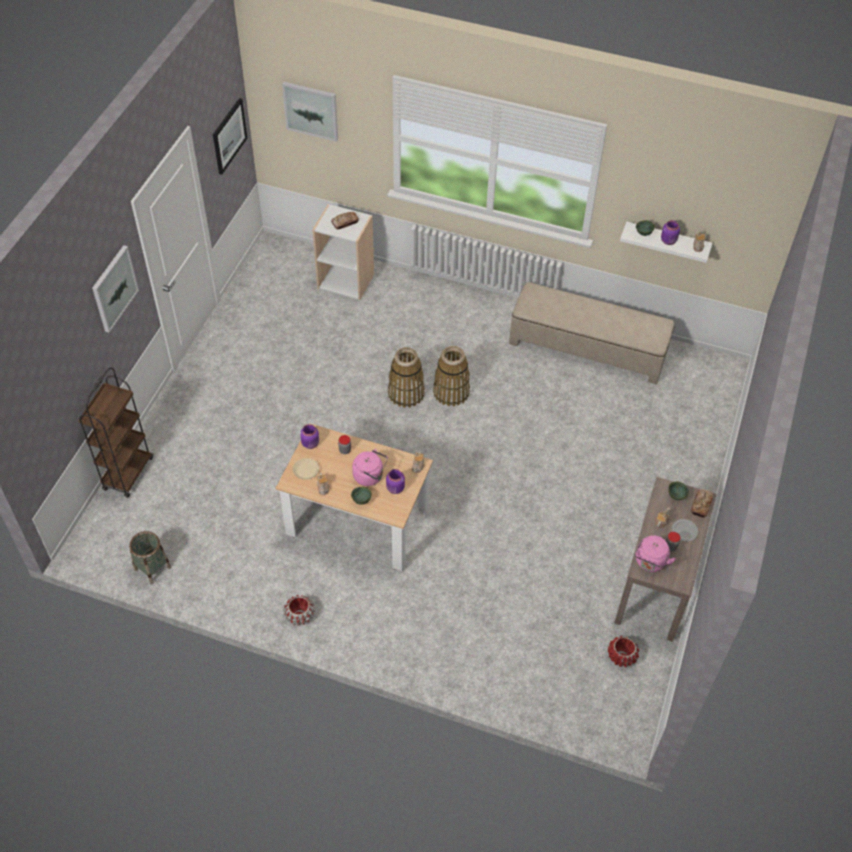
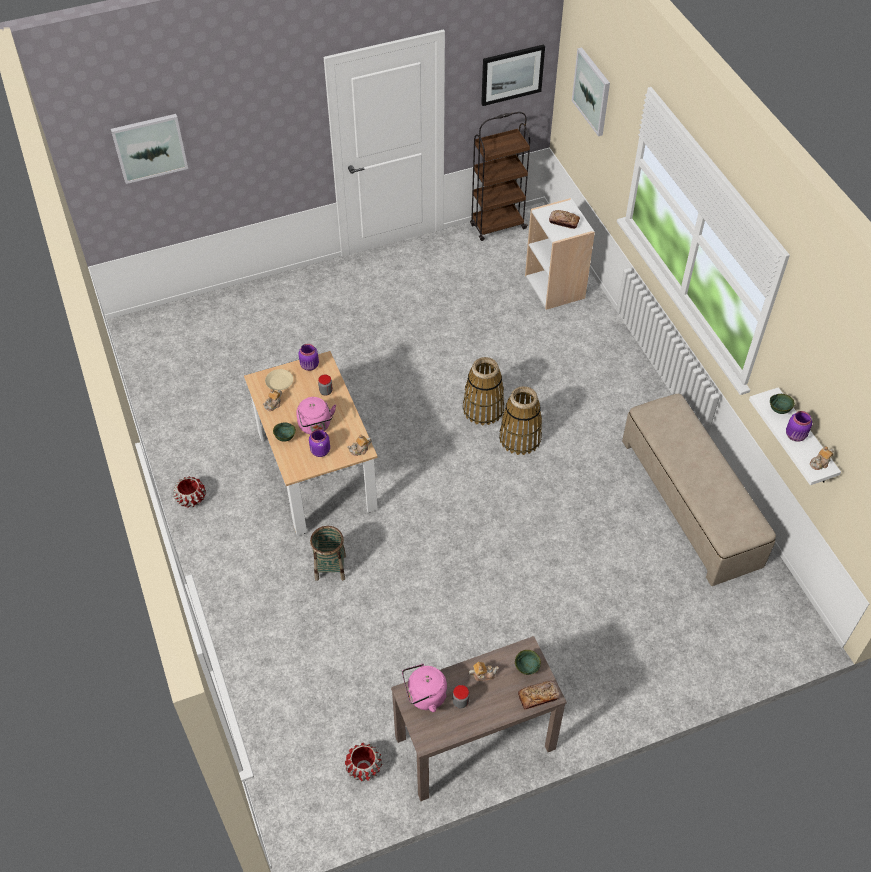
camera: 50 degrees right, 0 degrees up
(114, 288) = (269, 126): picture -> picture (149, 147)
(128, 474) = (220, 302): brown cart -> brown cart (497, 227)
(152, 568) = (150, 378): basket -> basket (330, 567)
(684, 531) = (490, 701): plate -> none

